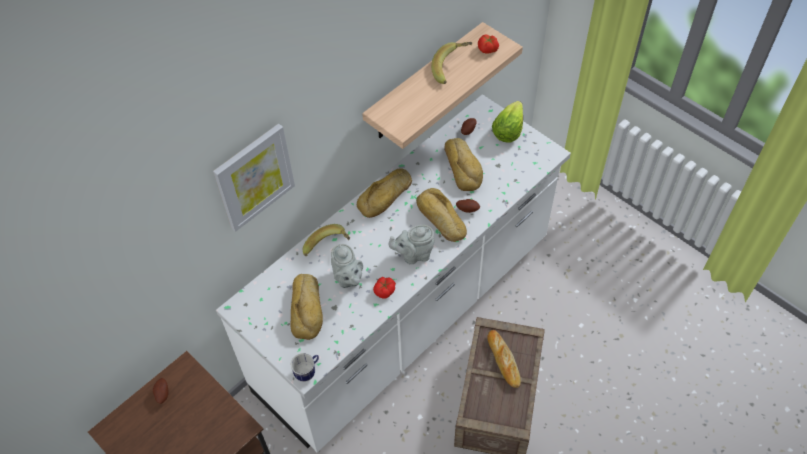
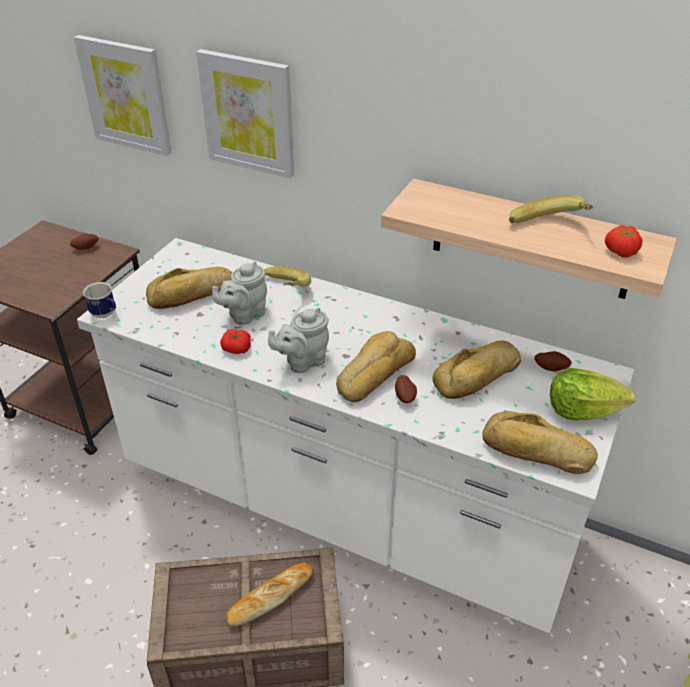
camera: 70 degrees right, 15 degrees down
(152, 259) = (126, 95): none -> picture
(386, 197) = (385, 318): bread -> bread (536, 452)
(414, 255) = (302, 362): grey teapot -> grey teapot turned 90 degrees counterclockwise

